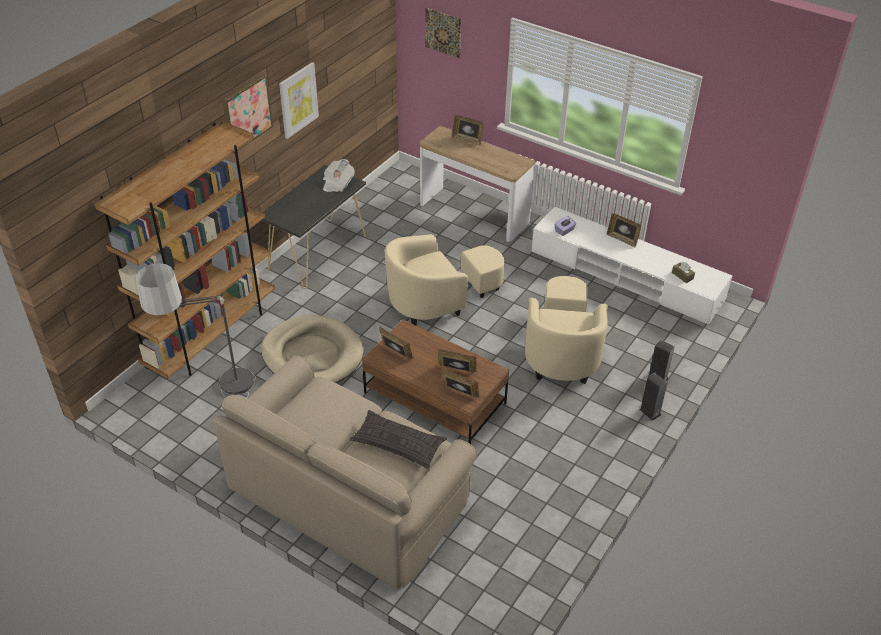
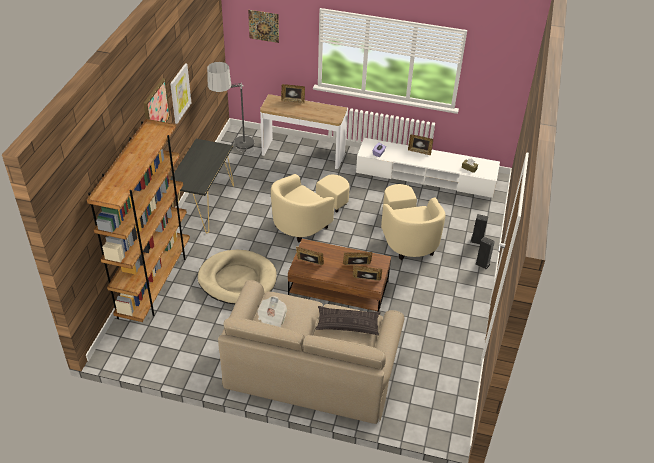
camera: 20 degrees left, 0 degrees up
(214, 398) = (180, 327): floor lamp -> floor lamp (236, 153)
(337, 184) = (213, 150): newspaper -> newspaper (271, 320)

